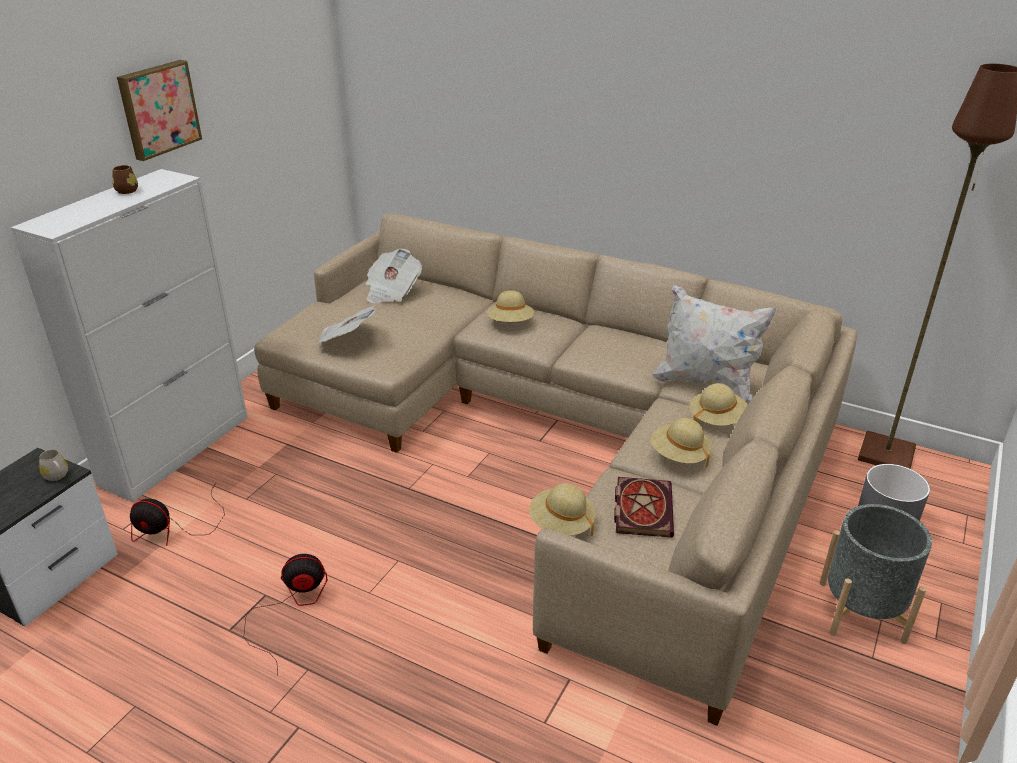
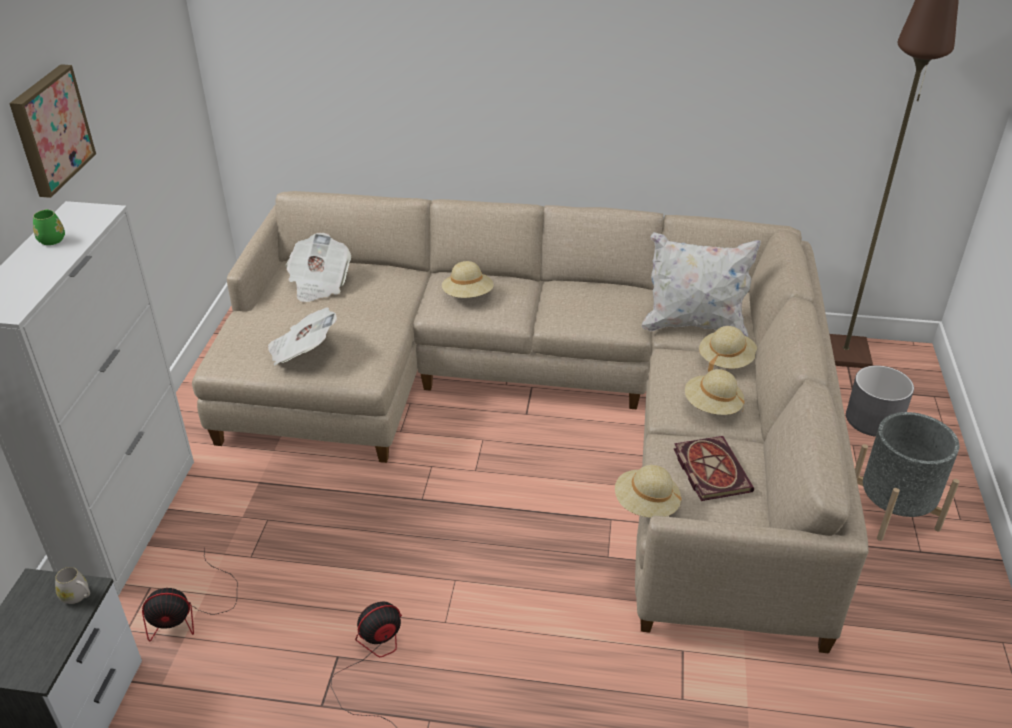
camera: 20 degrees left, 5 degrees up
(128, 189) = (52, 238): brown mug -> green mug

